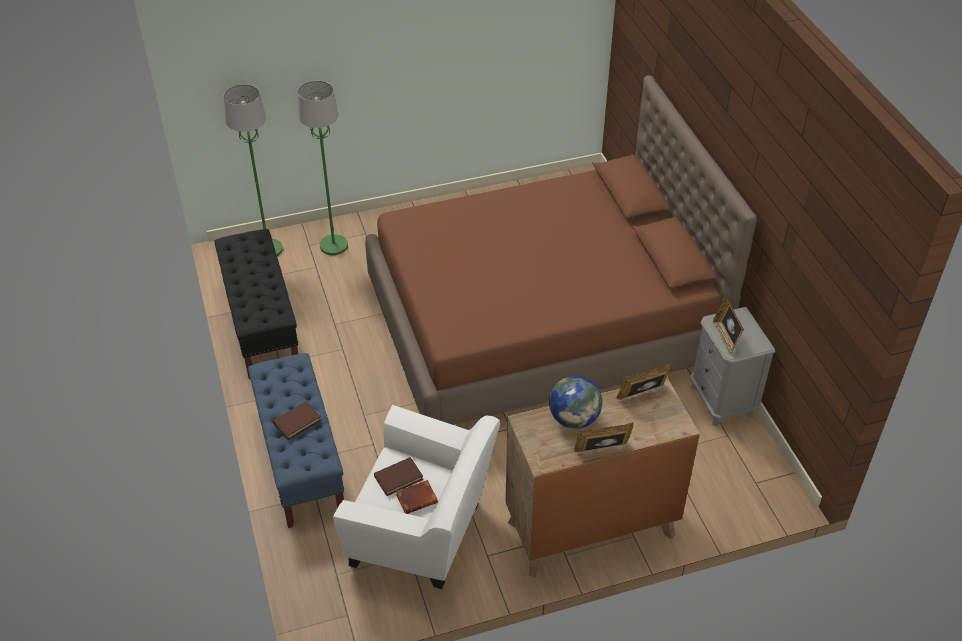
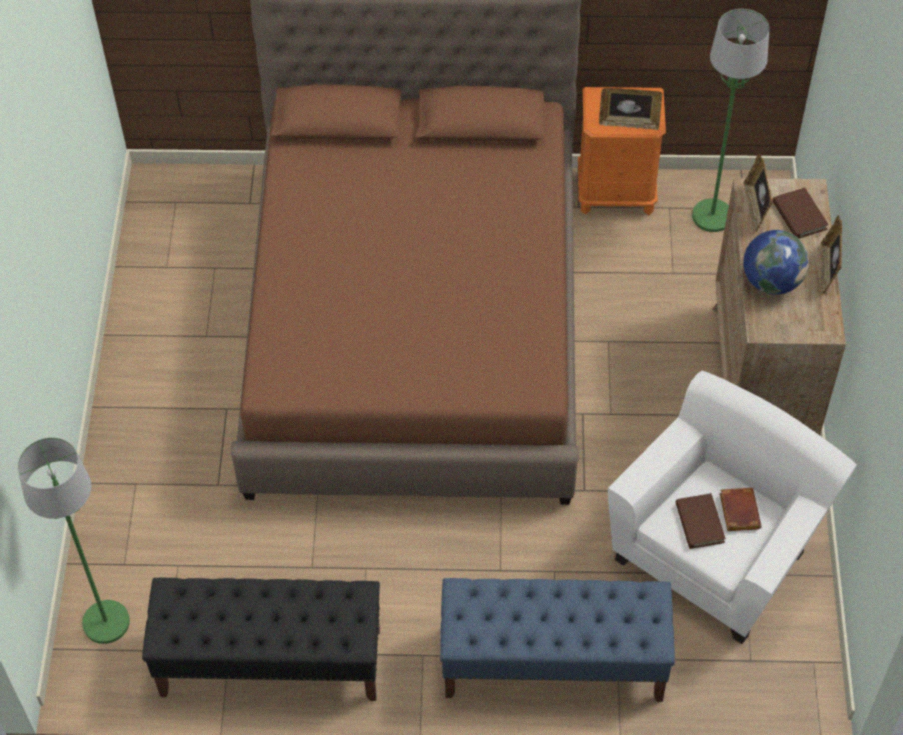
camera: 70 degrees left, 10 degrees up
(297, 422) = (576, 613): brown book -> brown book (799, 216)
(334, 246) = (142, 531): green floor lamp -> green floor lamp (712, 216)
(722, 401) = (616, 193): grey nightstand -> orange nightstand

